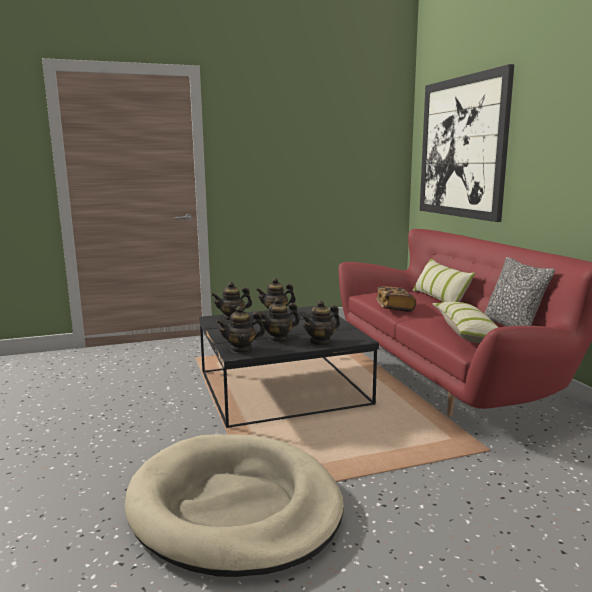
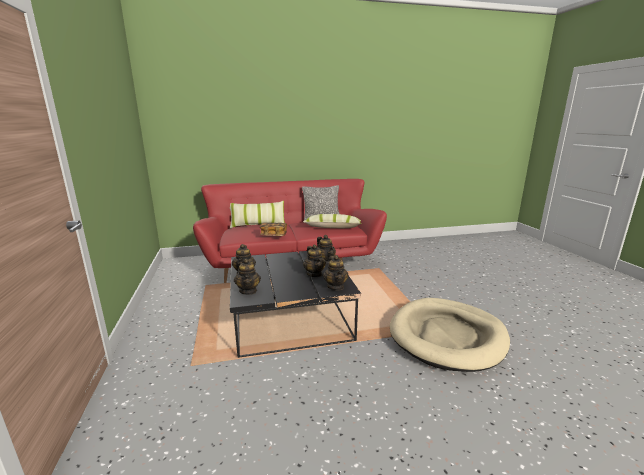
camera: 85 degrees left, 5 degrees up
(462, 148) = (217, 123): picture -> none

